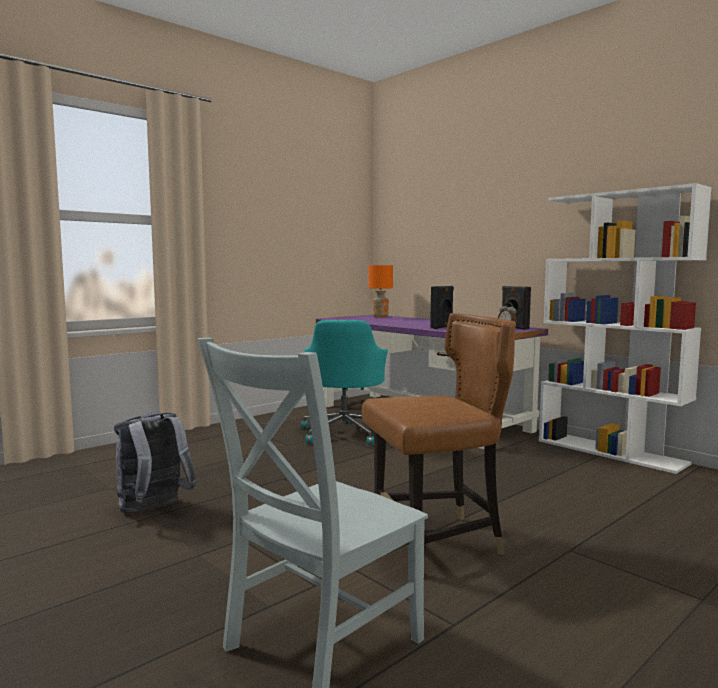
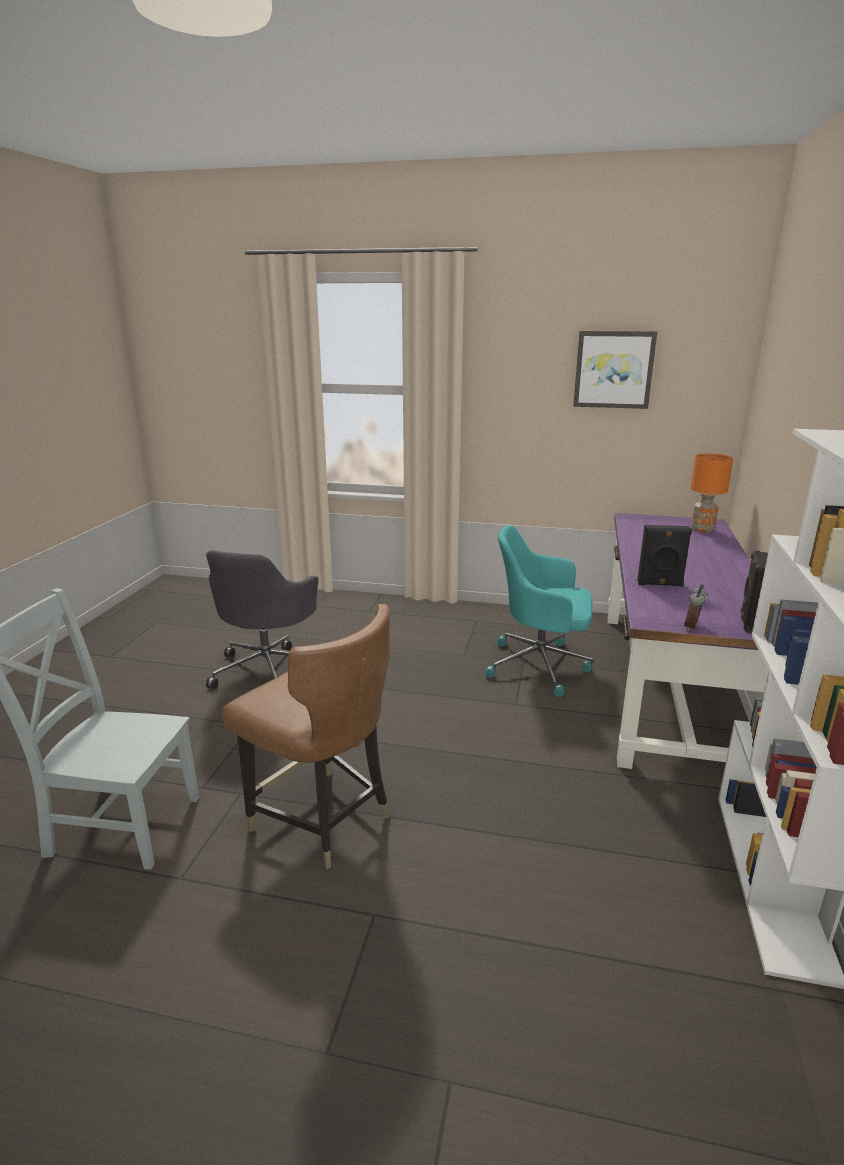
camera: 55 degrees right, 15 degrees up
(153, 510) = (269, 670): grey backpack -> grey office chair
(301, 209) = (613, 369): none -> picture
(345, 433) = (540, 666): turquoise office chair -> turquoise office chair turned 45 degrees clockwise

